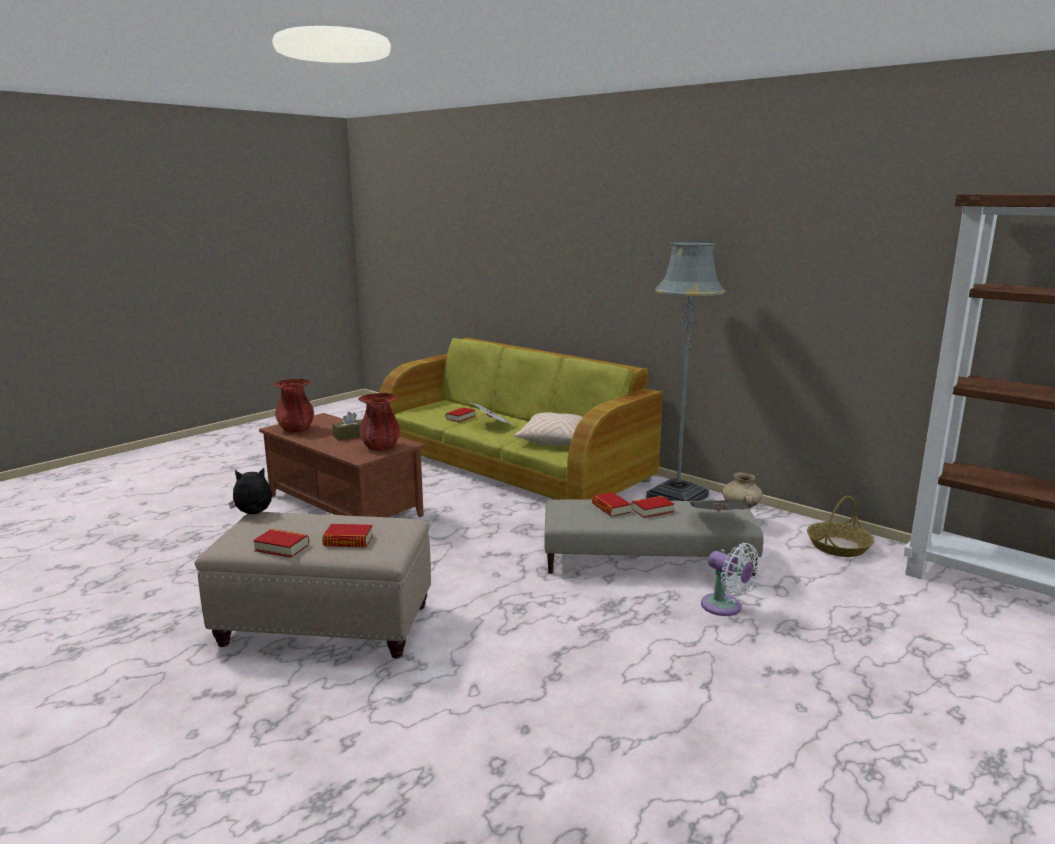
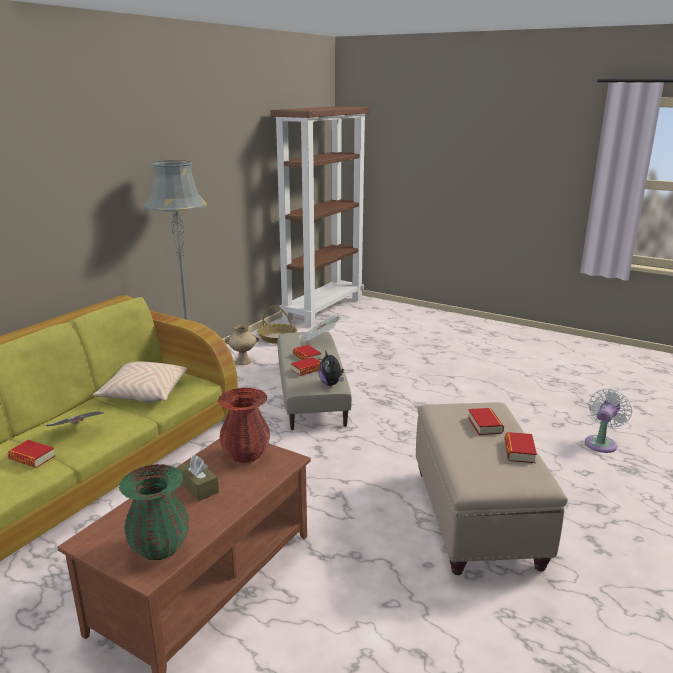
camera: 100 degrees left, 5 degrees up
(254, 514) = (467, 488): plush toy -> plush toy (331, 384)
(296, 429) = (159, 547): red vase -> green vase
(725, 607) = (369, 370): white fan -> white fan (601, 443)

